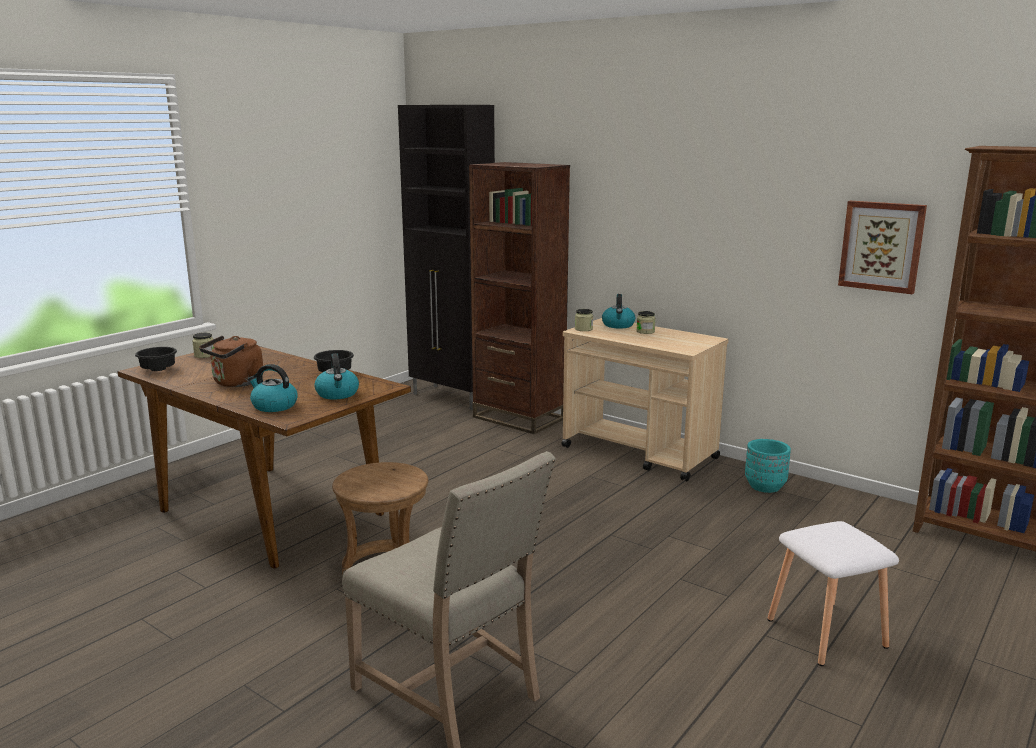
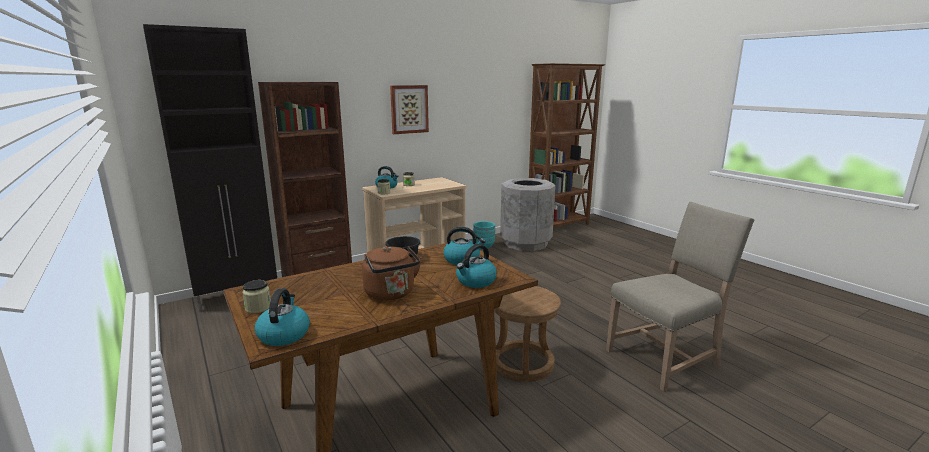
camera: 70 degrees left, 0 degrees up
(157, 369) = (284, 334): black bowl -> kettle
(828, 633) = (619, 267): white stool -> none
(831, 519) = (525, 243): none -> grey trash can
(881, 246) = (501, 113): picture -> picture (409, 109)

